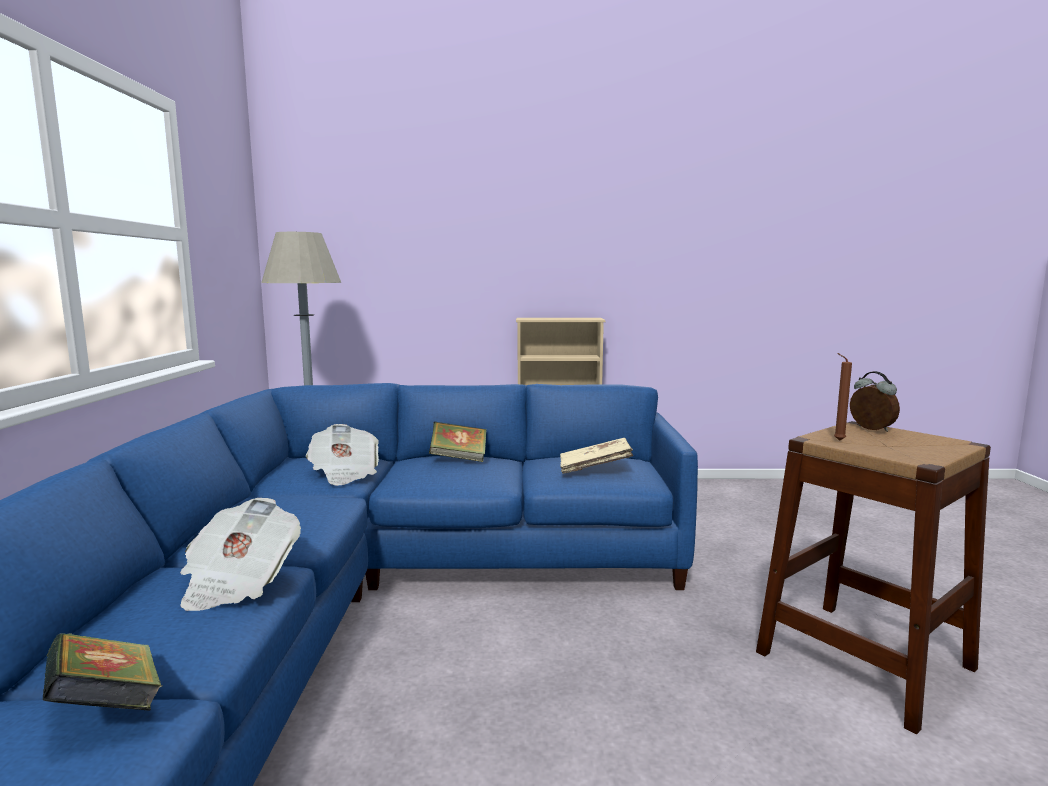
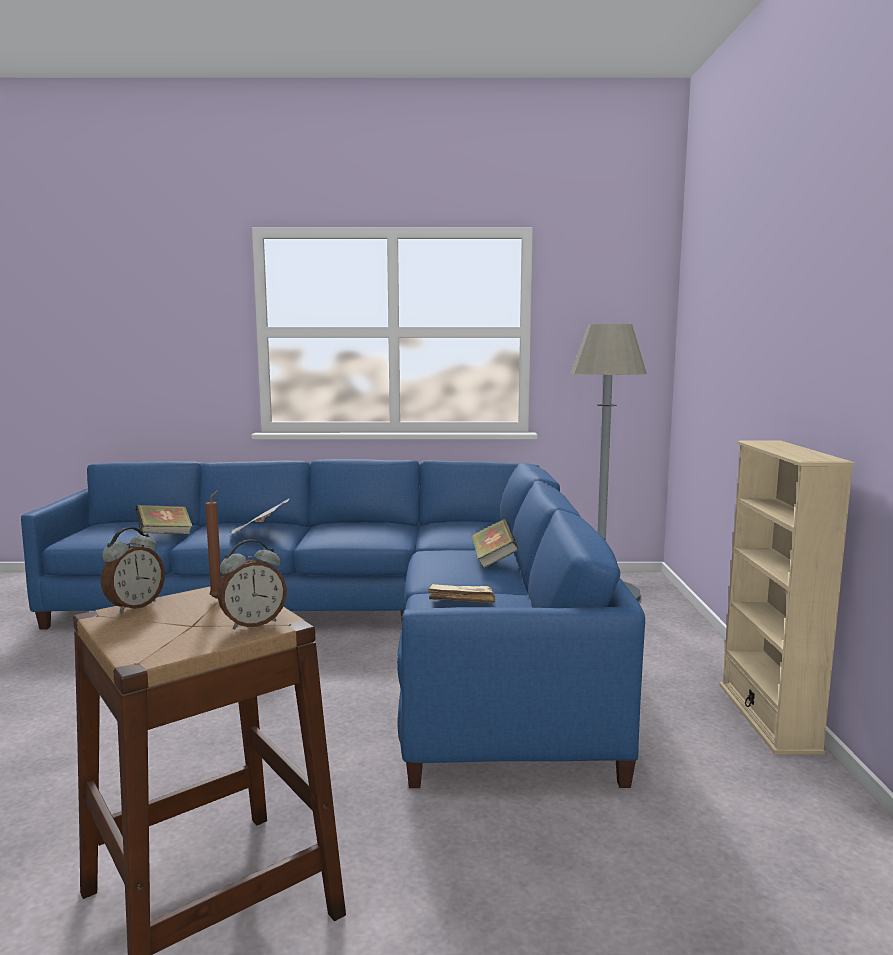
camera: 90 degrees right, 0 degrees up
(344, 473) = (455, 536): newspaper -> none
(892, 455) = (134, 606): none -> alarm clock

